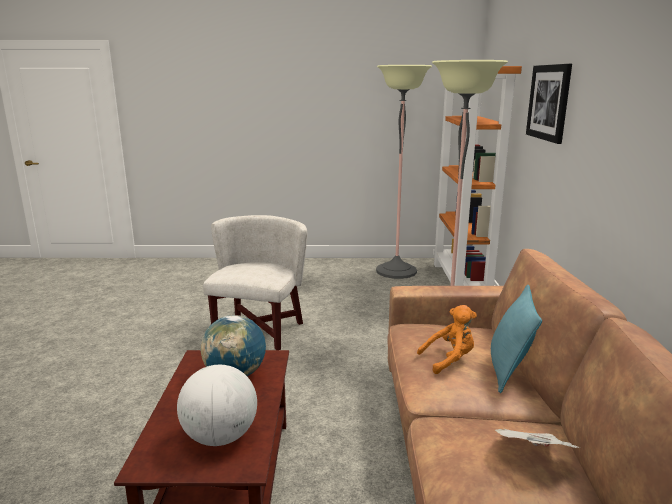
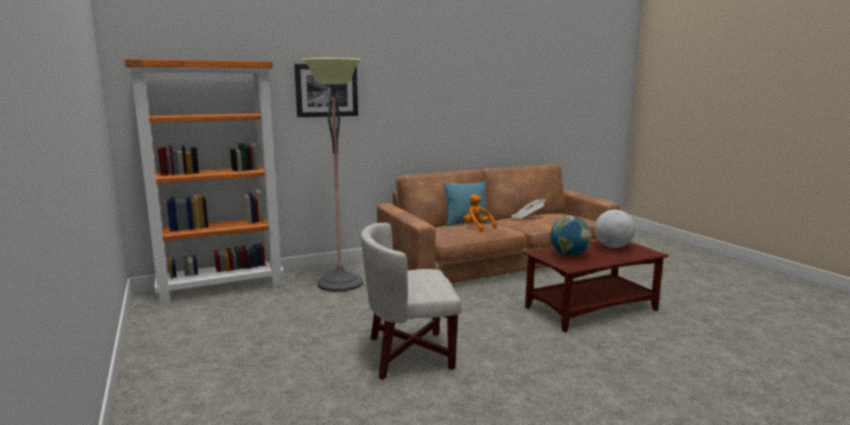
camera: 115 degrees left, 5 degrees down
(396, 271) = (187, 320): floor lamp -> none

